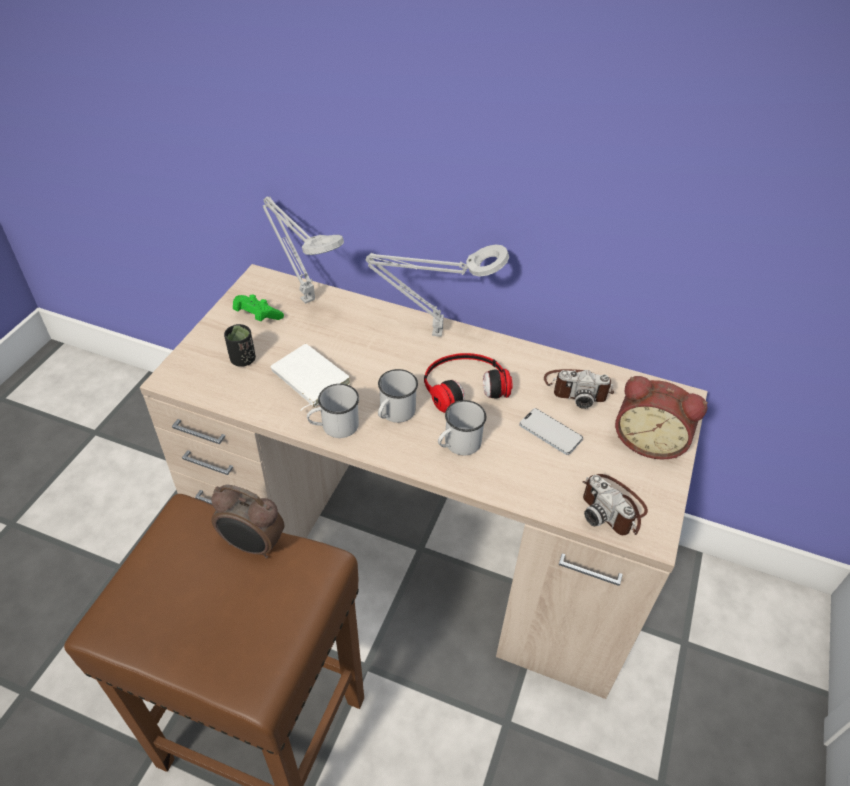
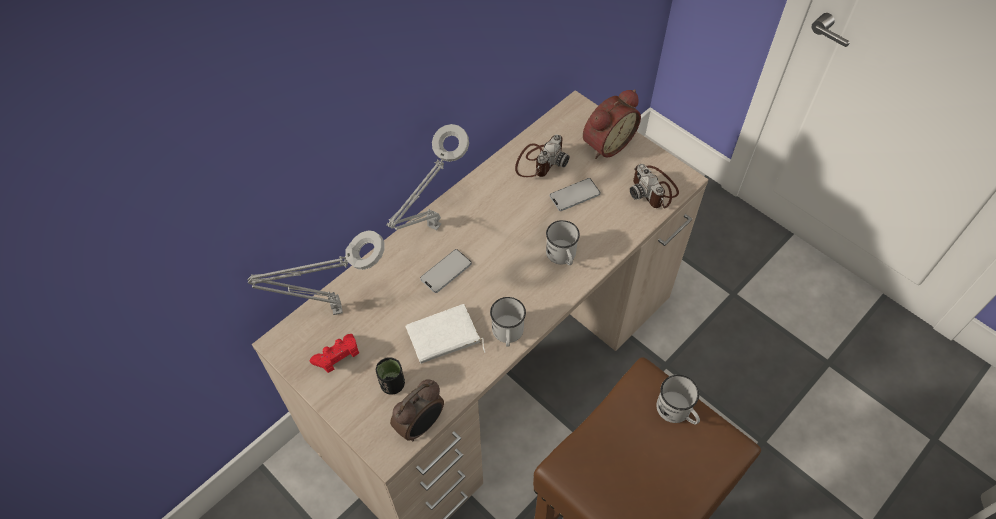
camera: 65 degrees left, 10 degrees up
(252, 545) = (613, 421): alarm clock -> alarm clock (421, 425)
(257, 316) = (338, 358): green game controller -> red game controller
(387, 358) = (446, 271): none -> phone
(394, 413) = (512, 287): white mug -> white mug (677, 412)
(463, 384) = (502, 230): headphones -> none
(613, 507) = (653, 189): camera -> camera turned 75 degrees clockwise

